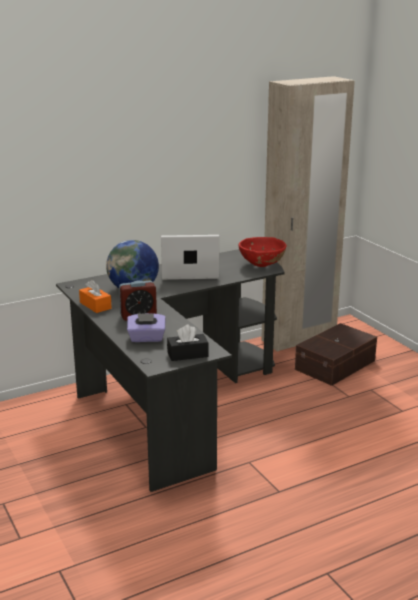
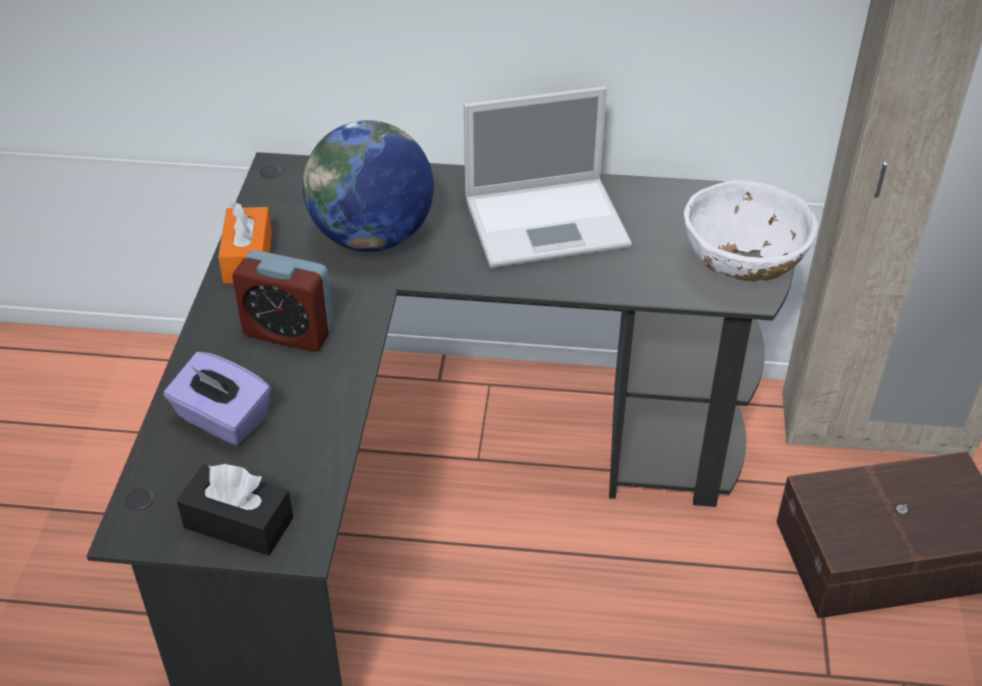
camera: 35 degrees right, 20 degrees up
(188, 272) = (549, 222): laptop -> laptop turned 135 degrees clockwise
(262, 265) = (742, 268): red bowl -> white bowl

